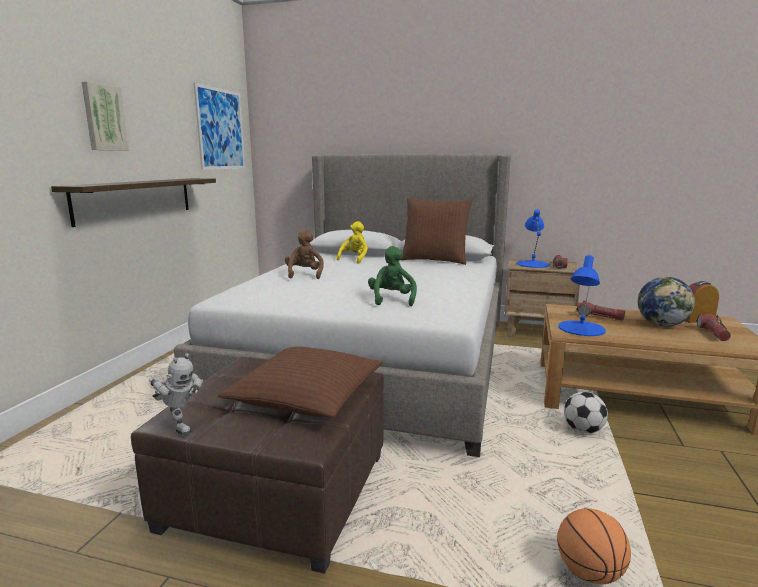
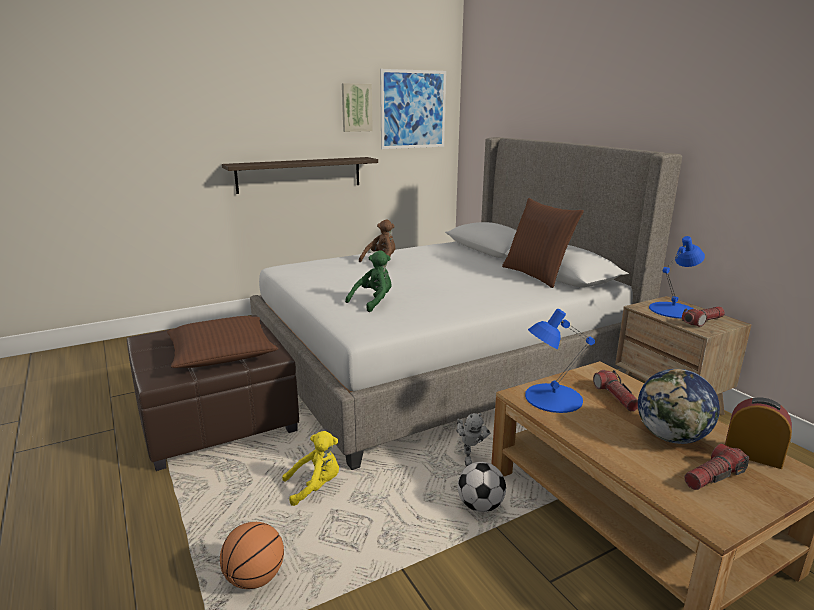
camera: 45 degrees right, 5 degrees up
(103, 118) = (273, 110): picture -> picture (356, 107)
(179, 426) = (143, 342): toy robot -> toy robot (469, 457)
(354, 259) = (466, 256): yellow plush toy -> yellow plush toy (315, 486)

